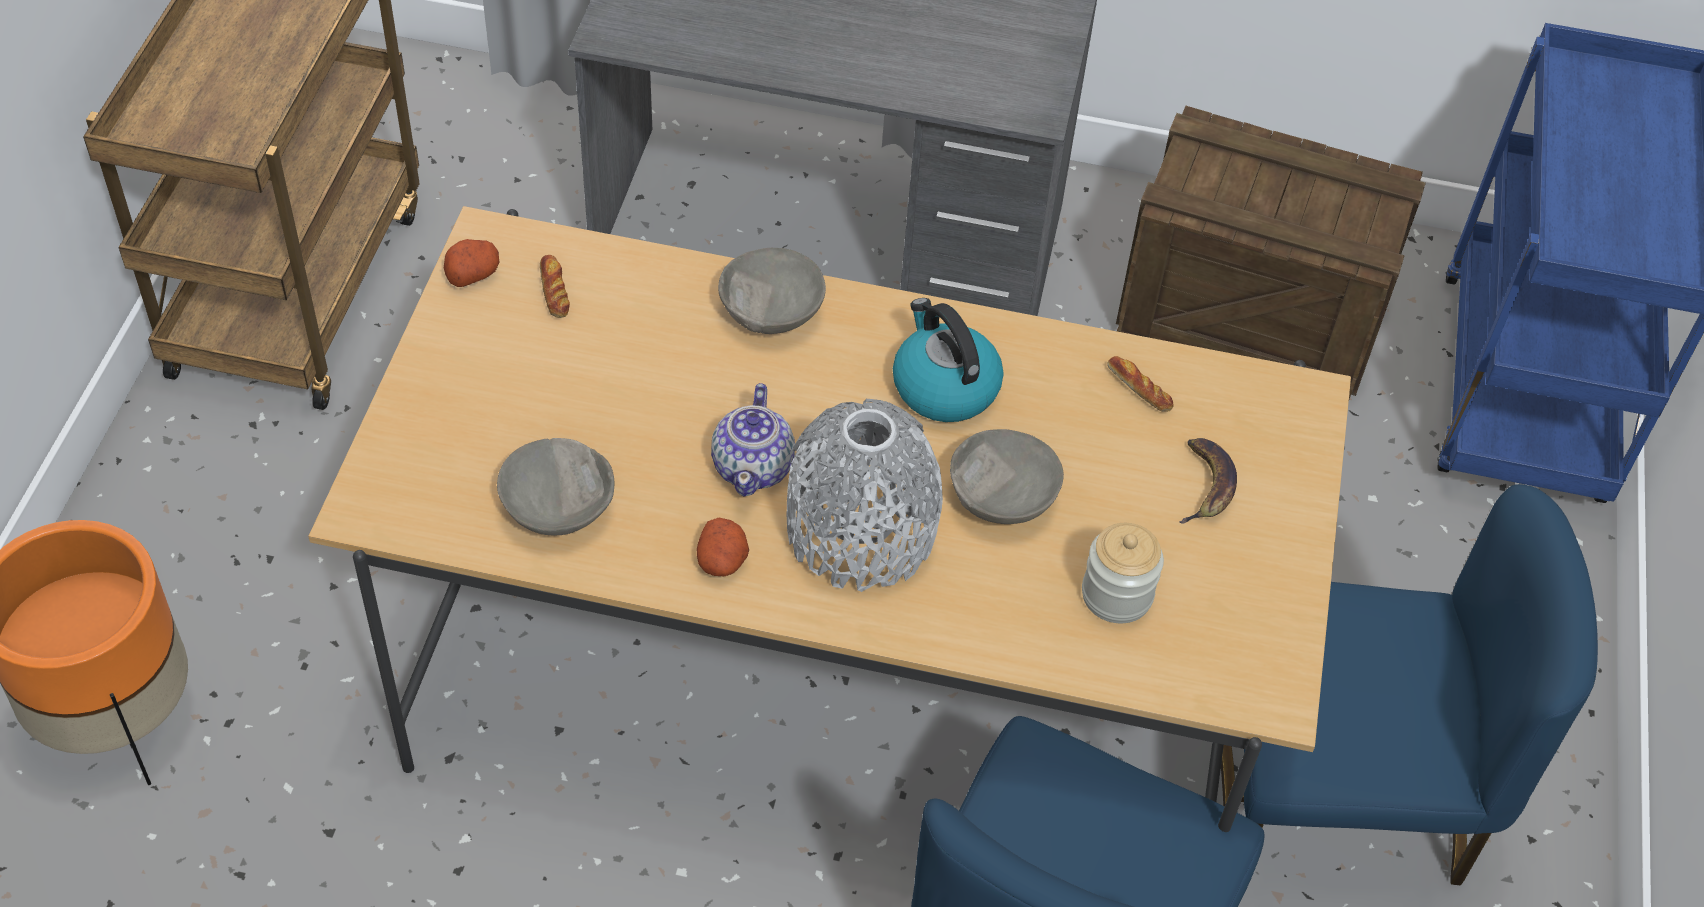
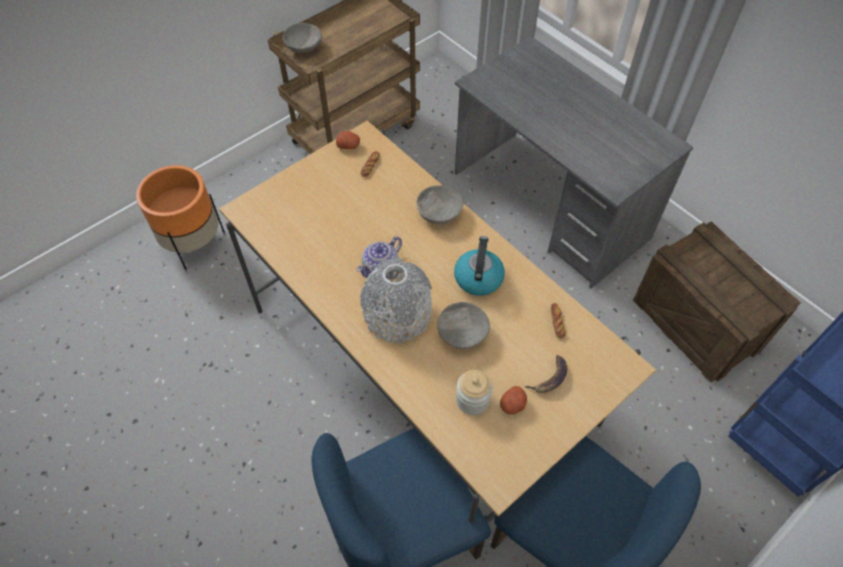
camera: 40 degrees right, 5 degrees up
(556, 507) = (302, 243): grey bowl -> grey bowl (303, 47)
(722, 560) = (339, 296): potato -> potato (512, 405)

